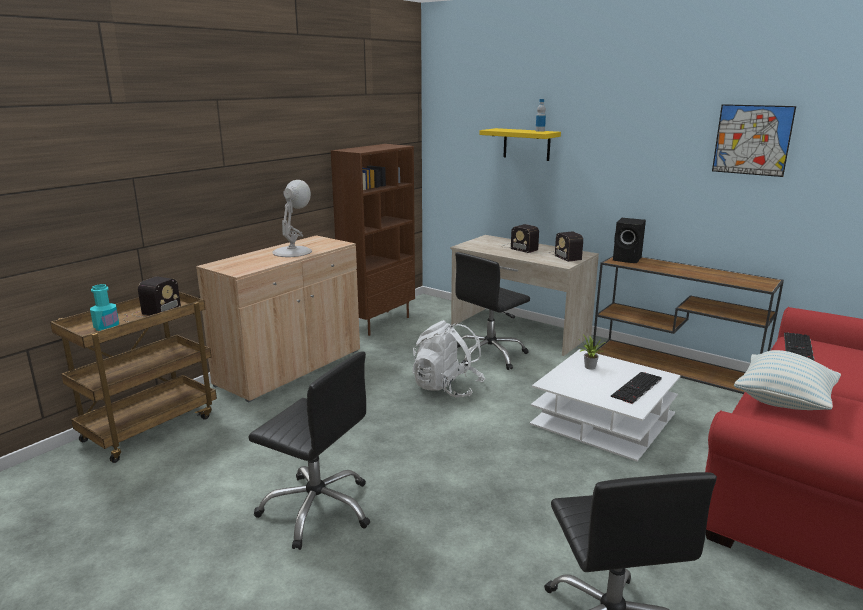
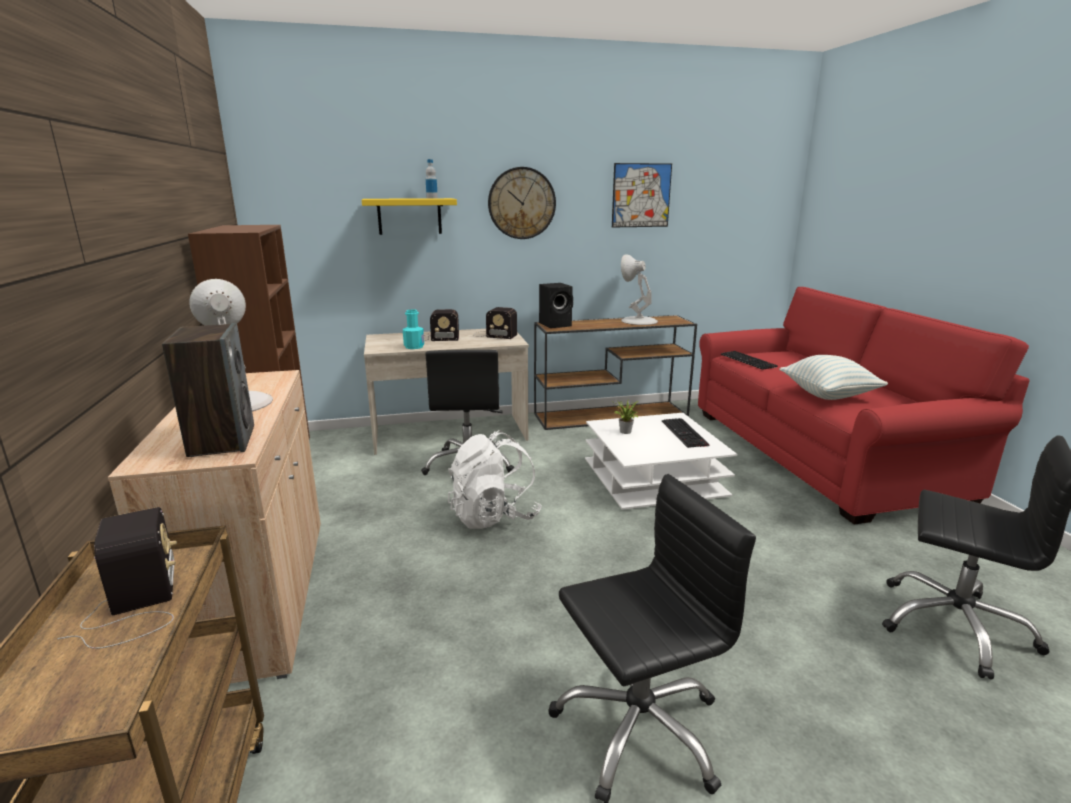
camera: 50 degrees left, 0 degrees up
(106, 327) = (86, 684): turquoise bottle -> turquoise bottle (414, 347)
(249, 265) = (222, 441): none -> speaker
(620, 140) = (521, 203): none -> wall clock
(717, 274) = (638, 321): none -> white table lamp

